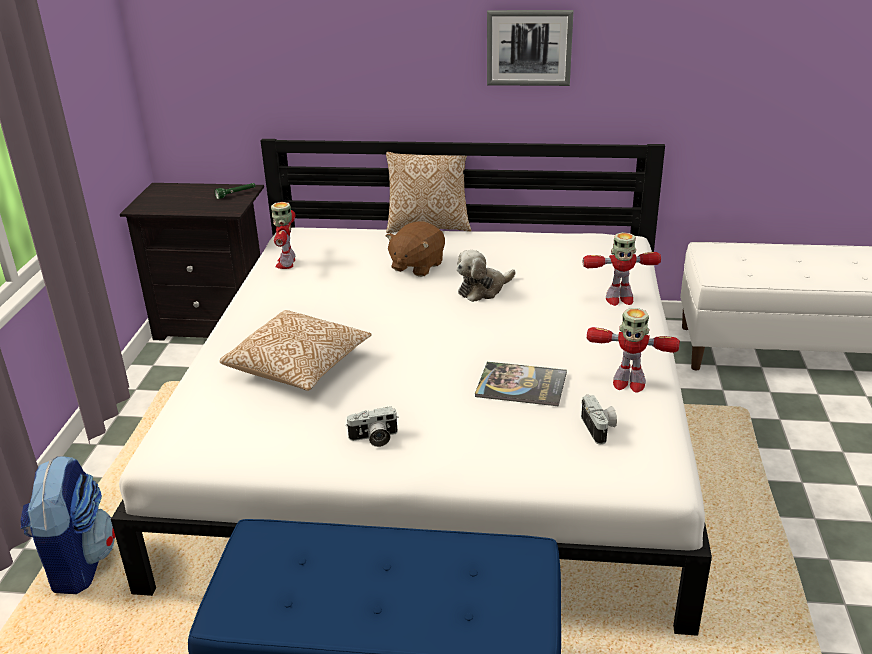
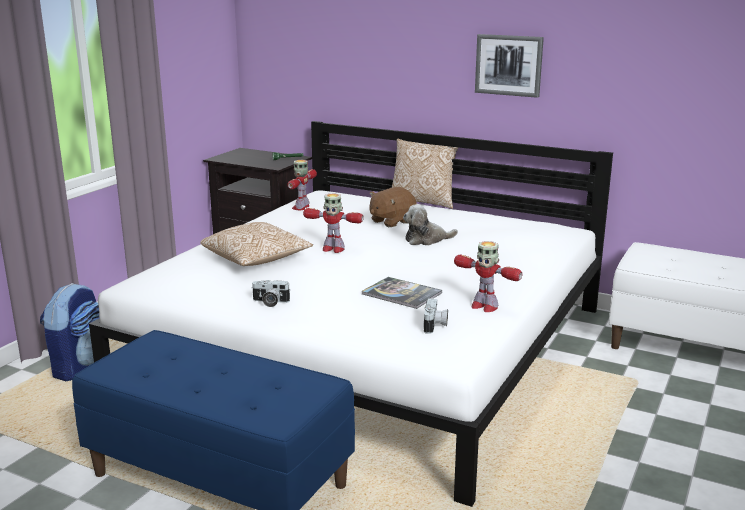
camera: 20 degrees right, 10 degrees down
(619, 299) = (528, 261): toy robot -> toy robot (333, 249)

